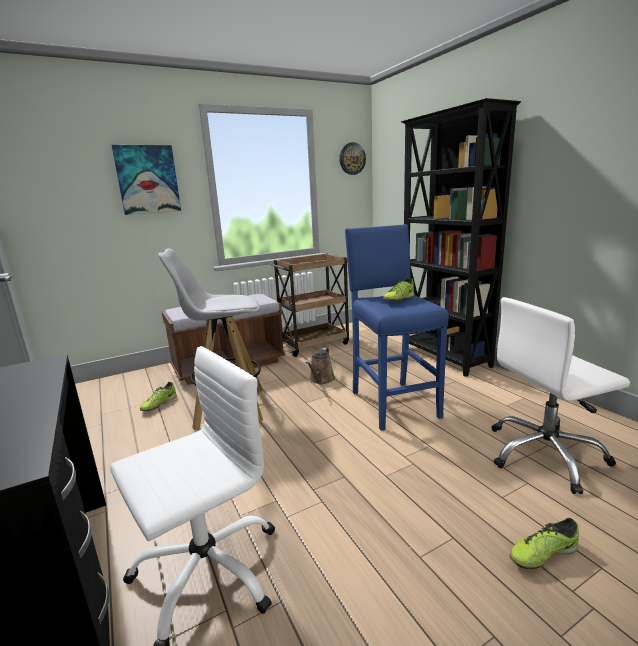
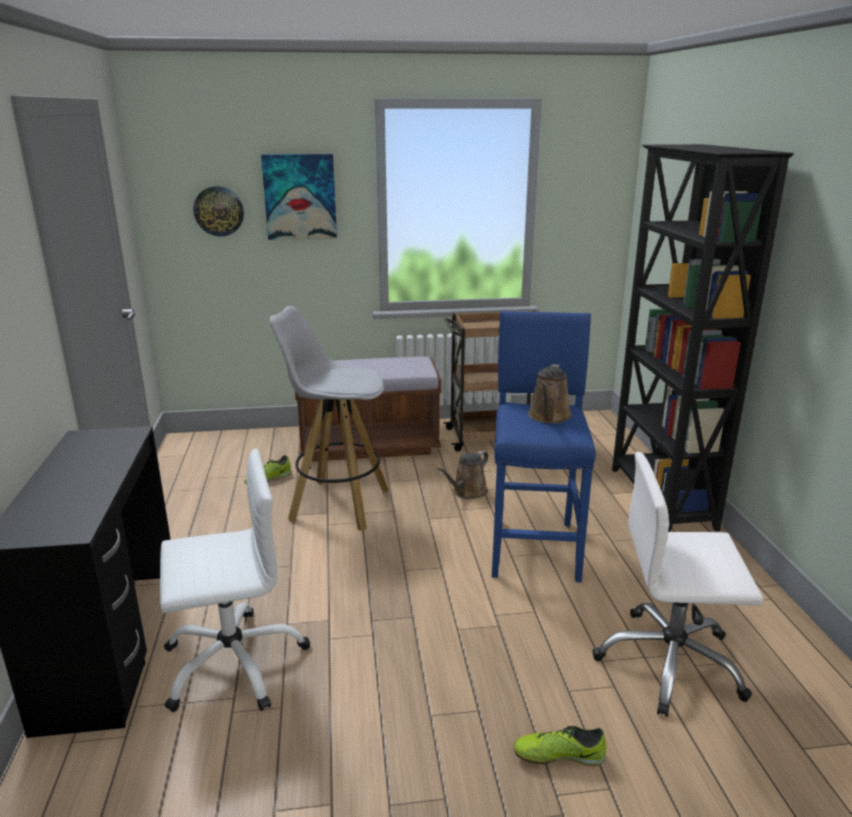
camera: 20 degrees right, 5 degrees up
(352, 158) = (601, 169): wall clock -> wall clock (219, 211)
(398, 299) = (549, 417): shoe -> brown watering can

